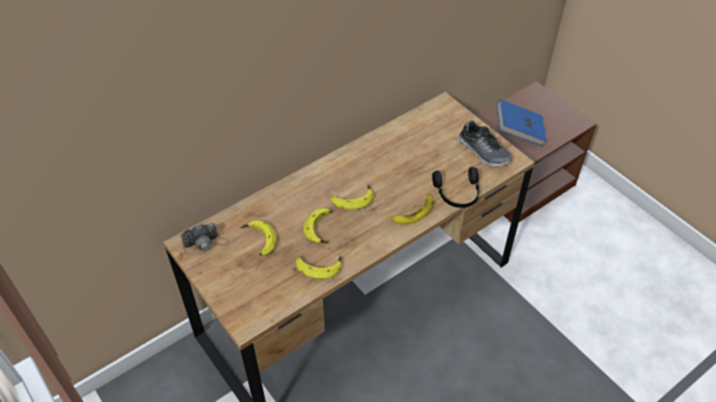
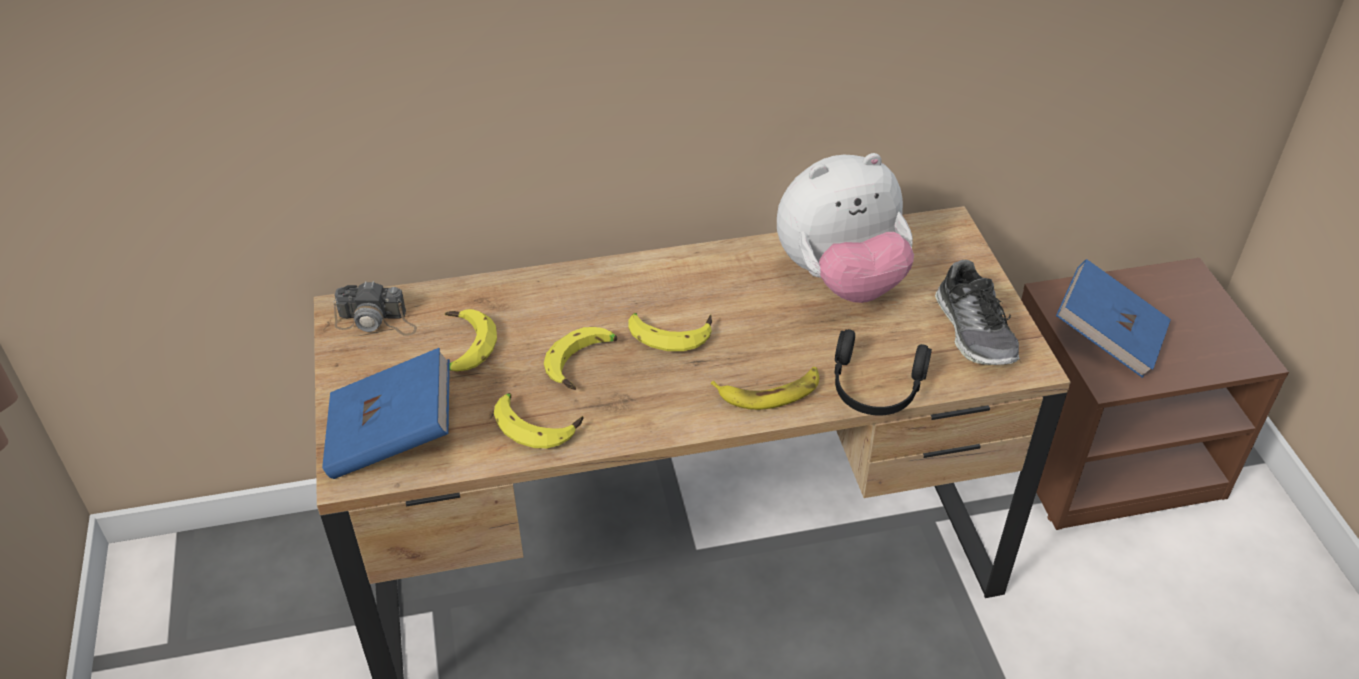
camera: 25 degrees right, 5 degrees down
(254, 298) = (393, 437): none -> blue book
(412, 146) = (841, 279): none -> plush toy

